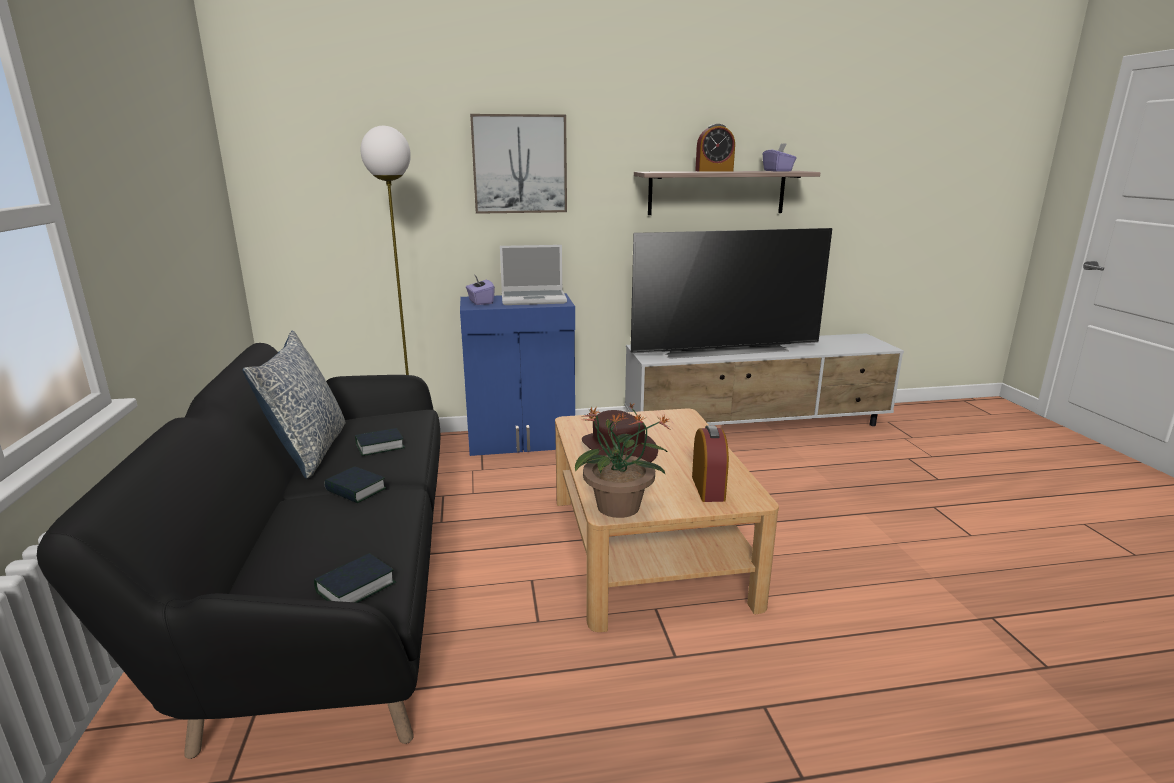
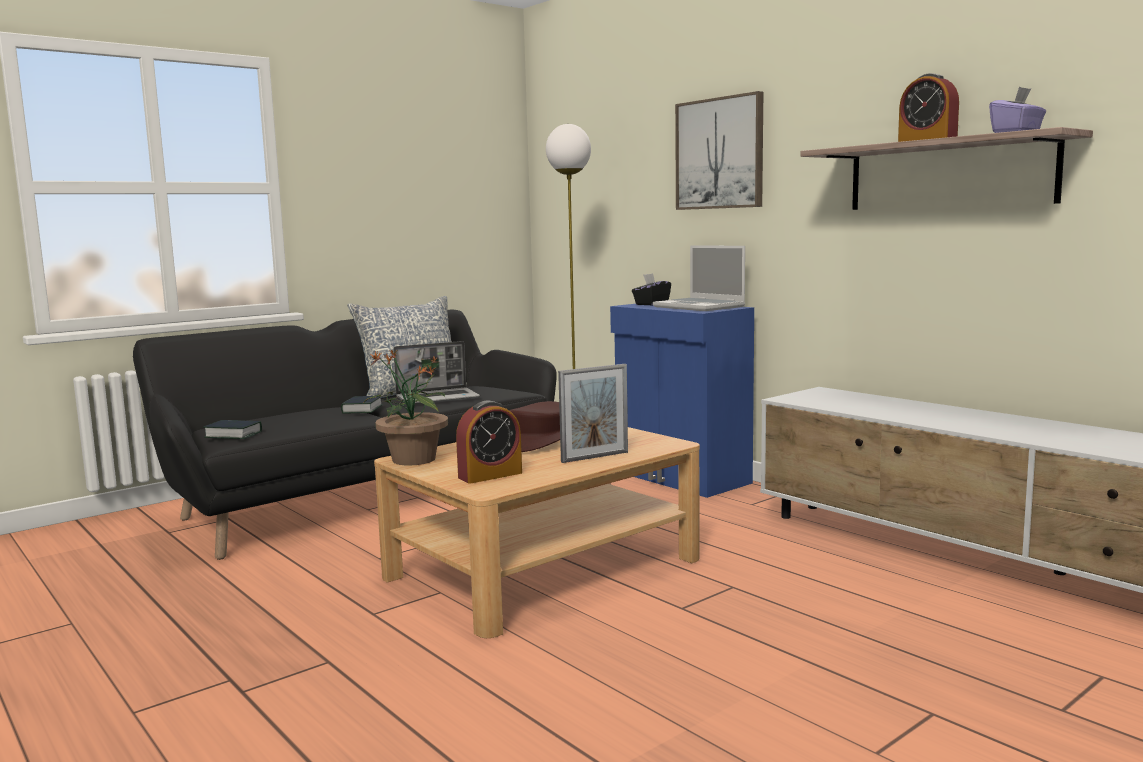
camera: 60 degrees right, 10 degrees down
(380, 446) = (438, 398): book -> laptop
(480, 302) = (651, 304): purple tissue box -> black tissue box
(692, 443) = (595, 457): none -> picture frame
(723, 350) = (906, 411): television -> none

